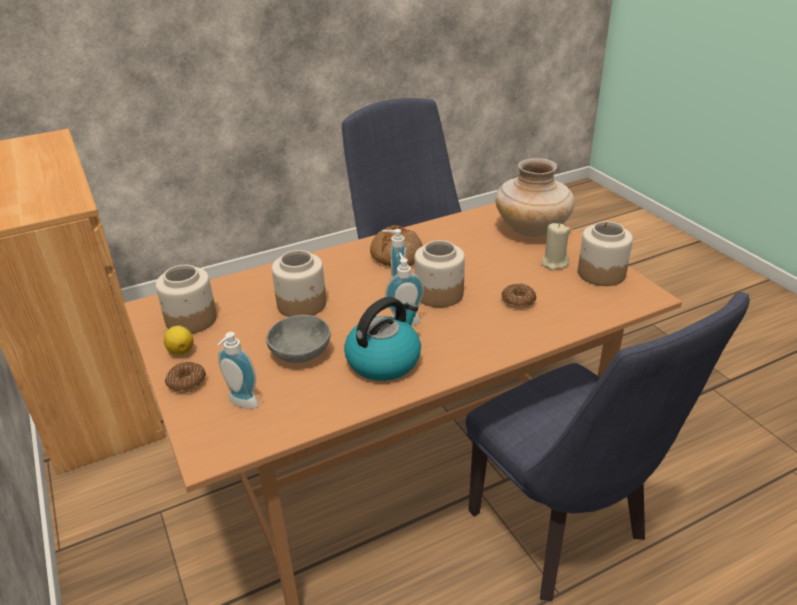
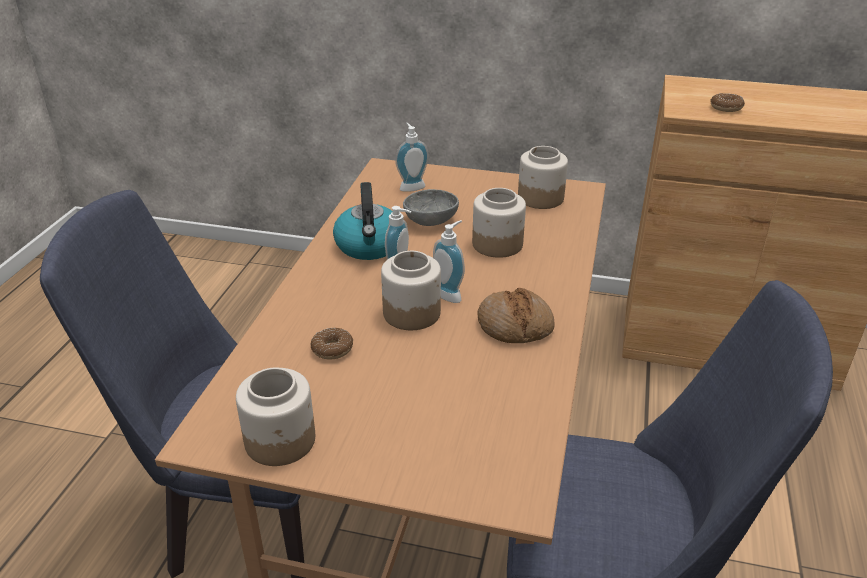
camera: 130 degrees right, 0 degrees up
(181, 350) = (502, 185): lemon -> none
(187, 382) = (462, 178): donut -> donut (726, 108)
(532, 230) = (438, 462): beige vase -> none
(554, 263) = (349, 421): beige candle -> none

